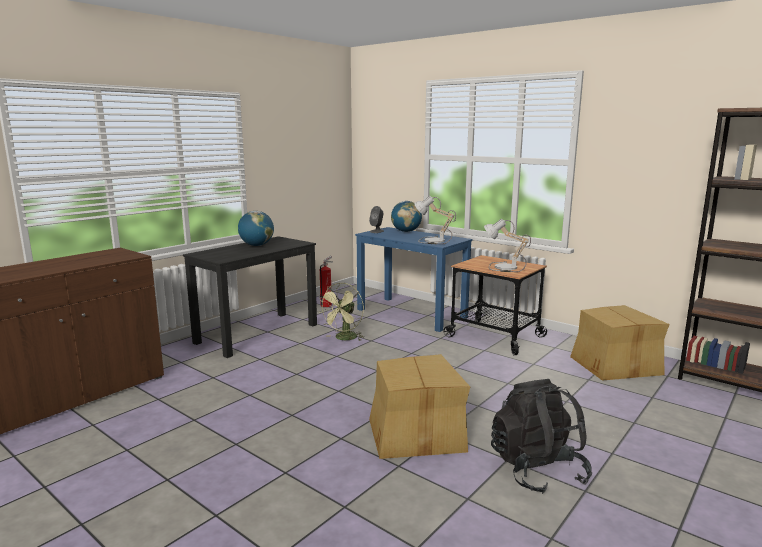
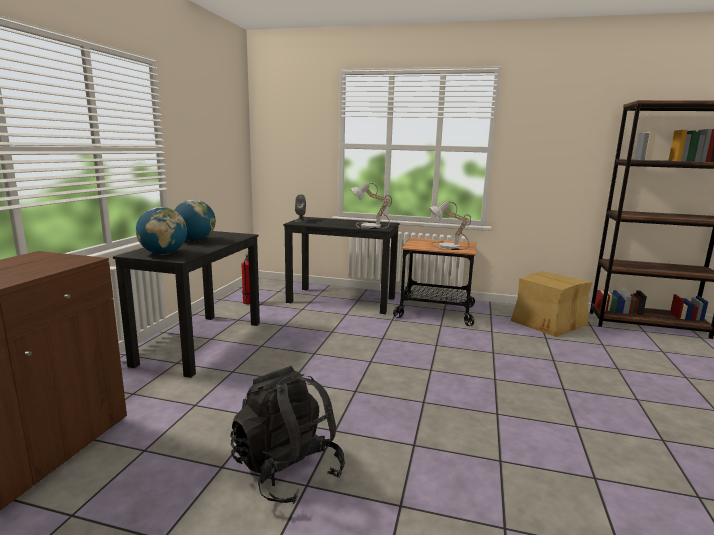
camera: 25 degrees left, 0 degrees up
(344, 338) = (303, 334): green fan -> none
(406, 231) = (329, 219): globe -> globe (164, 253)
(411, 313) = (342, 300): blue desk -> black desk
(415, 434) = (477, 421): cardboard box -> none
(537, 470) = (609, 430): black backpack -> black backpack (287, 471)

